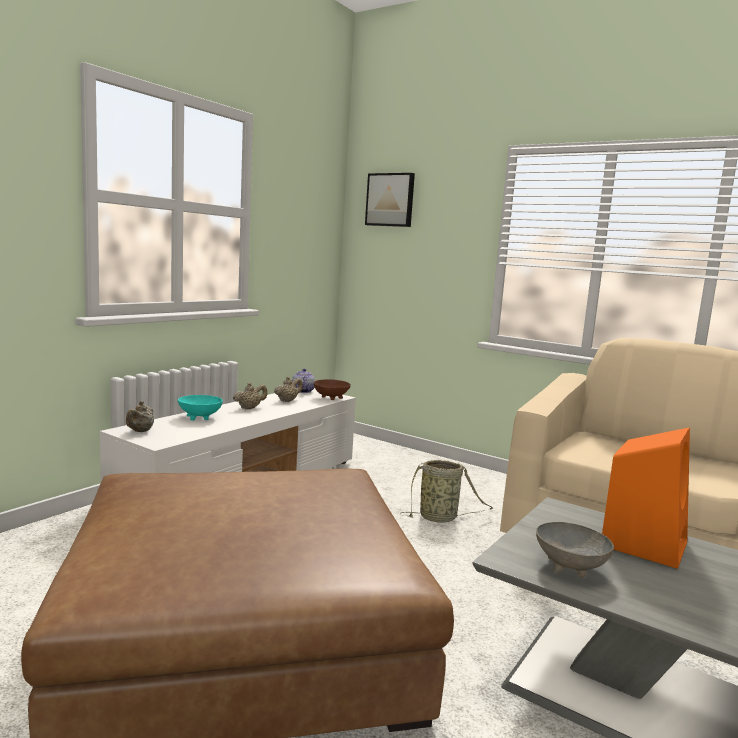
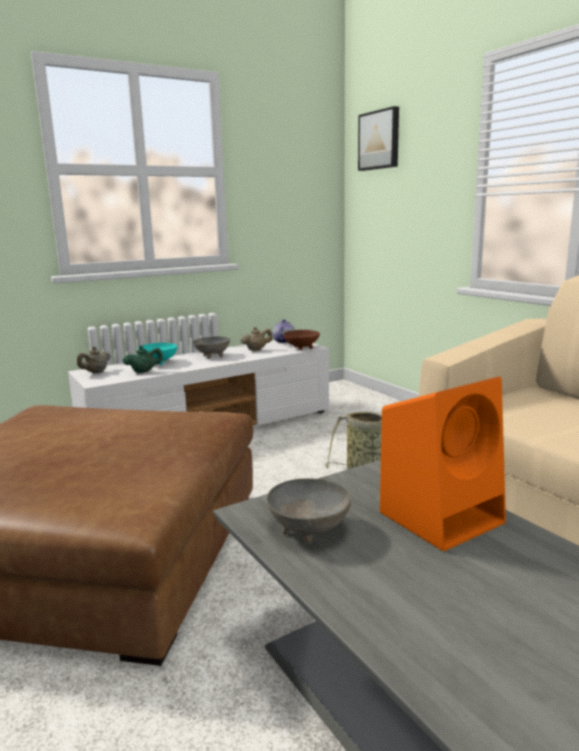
camera: 25 degrees right, 5 degrees up
(198, 428) = (144, 372): none -> green teapot
(249, 408) = (212, 356): beige teapot -> grey bowl

